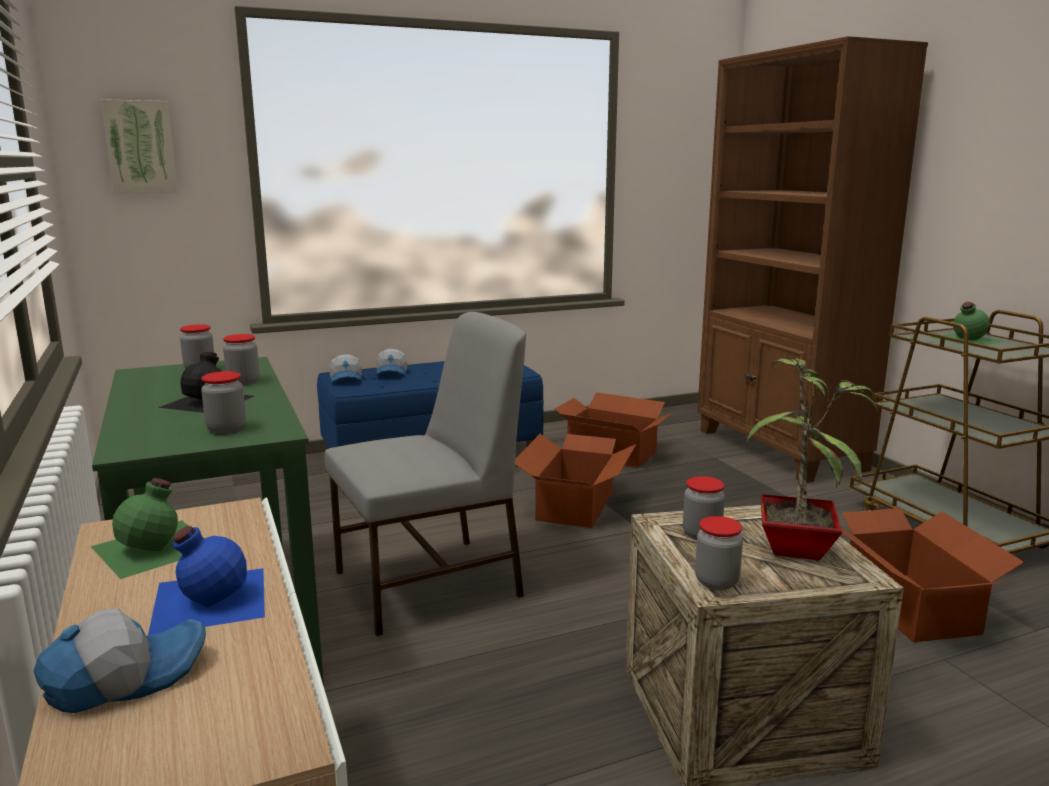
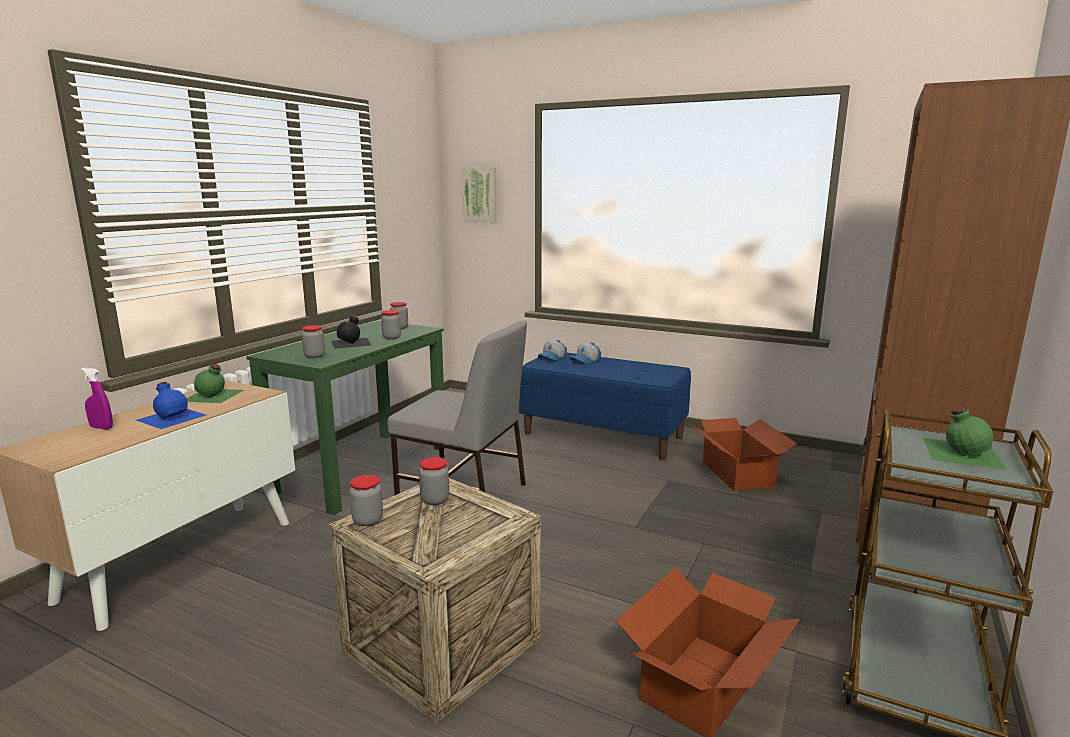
camera: 50 degrees right, 0 degrees up
(126, 677) = (101, 428): cap -> purple spray bottle
(576, 506) = (629, 494): cardboard box -> none
(800, 549) = (450, 533): potted plant -> none

